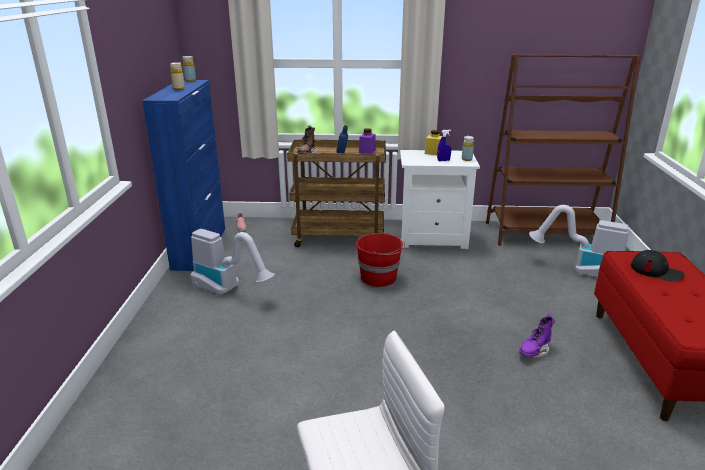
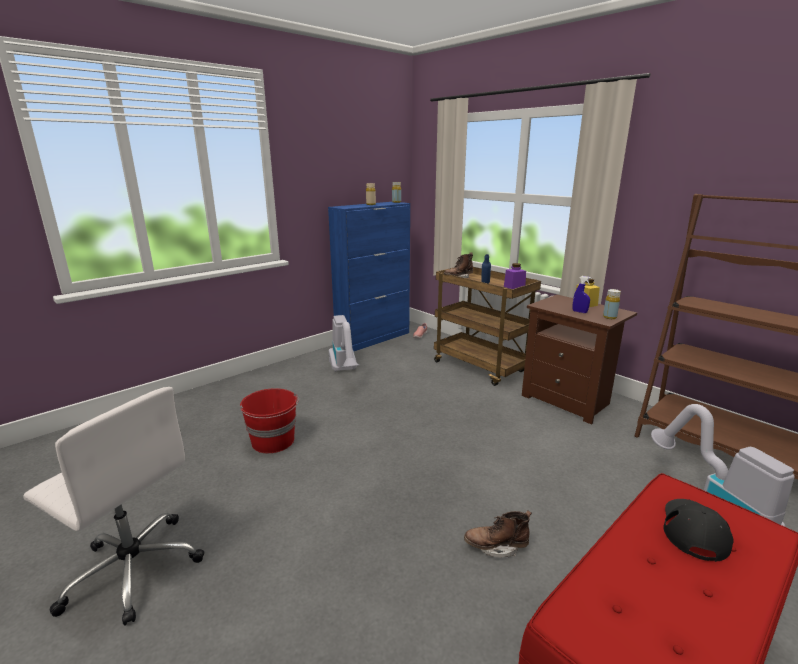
camera: 45 degrees right, 5 degrees down
(379, 277) = (460, 409): red bucket -> red bucket (273, 441)
(433, 238) = (568, 400): white nightstand -> brown nightstand
(534, 351) = (496, 547): purple boot -> brown boot
(656, 271) = (694, 530): black cap -> black cap turned 150 degrees counterclockwise

